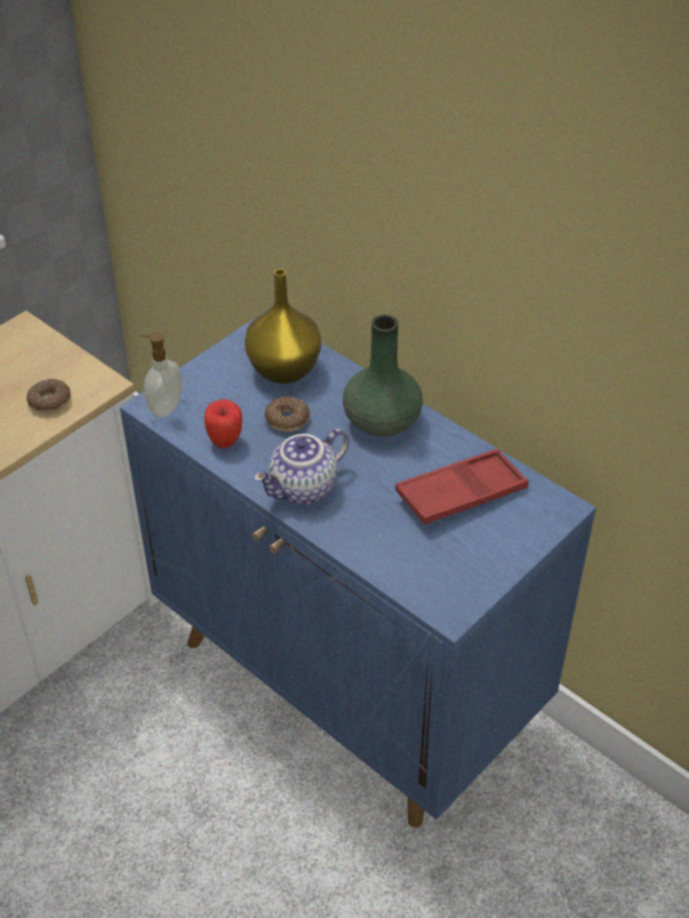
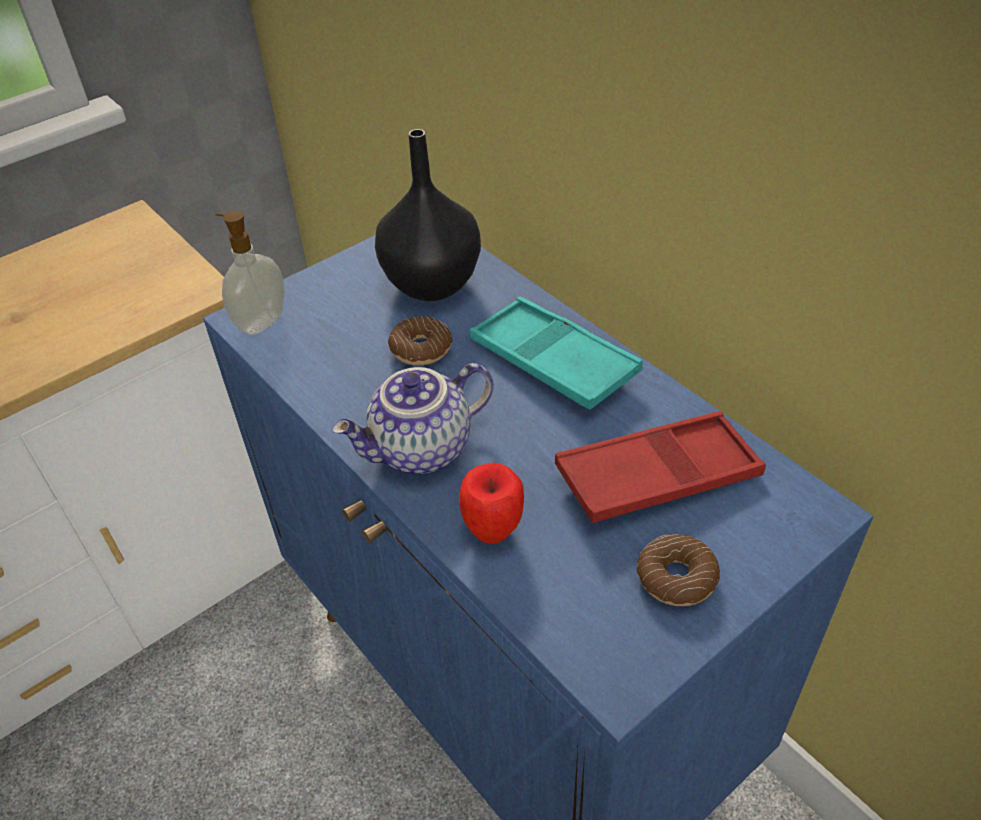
camera: 10 degrees right, 0 degrees up
(50, 401) = (127, 307): donut -> donut (676, 577)
(225, 441) = (328, 373): apple -> apple (493, 530)
(282, 371) = (430, 284): yellow vase -> black vase
(381, 422) = (552, 361): green vase -> turquoise tray

